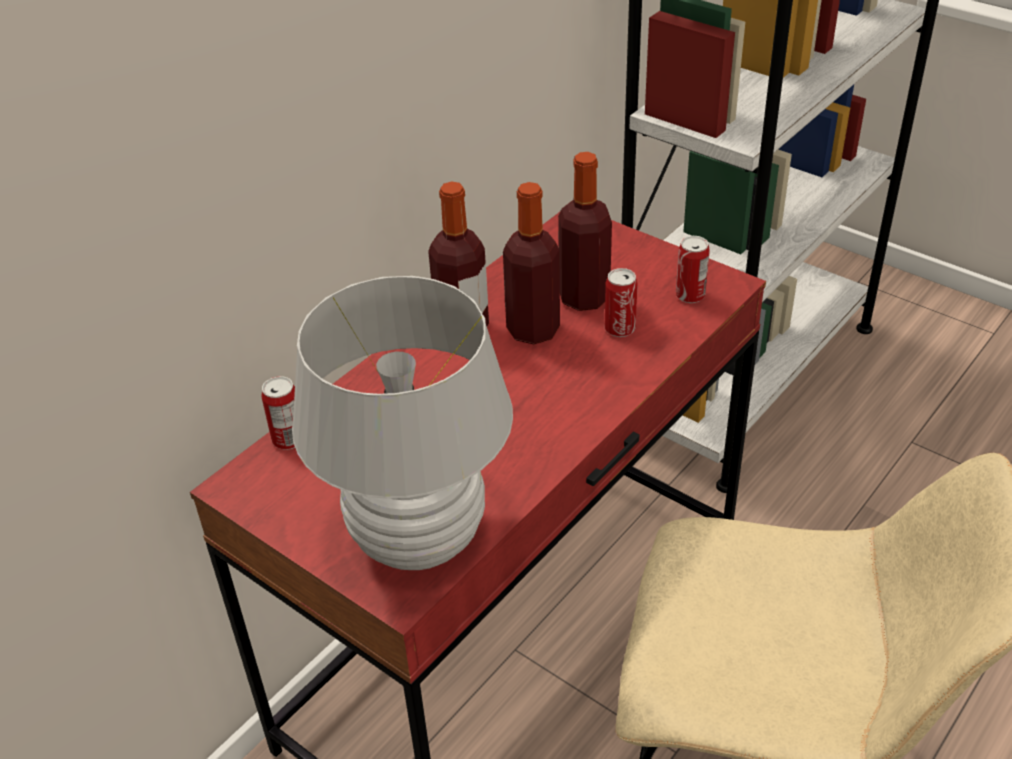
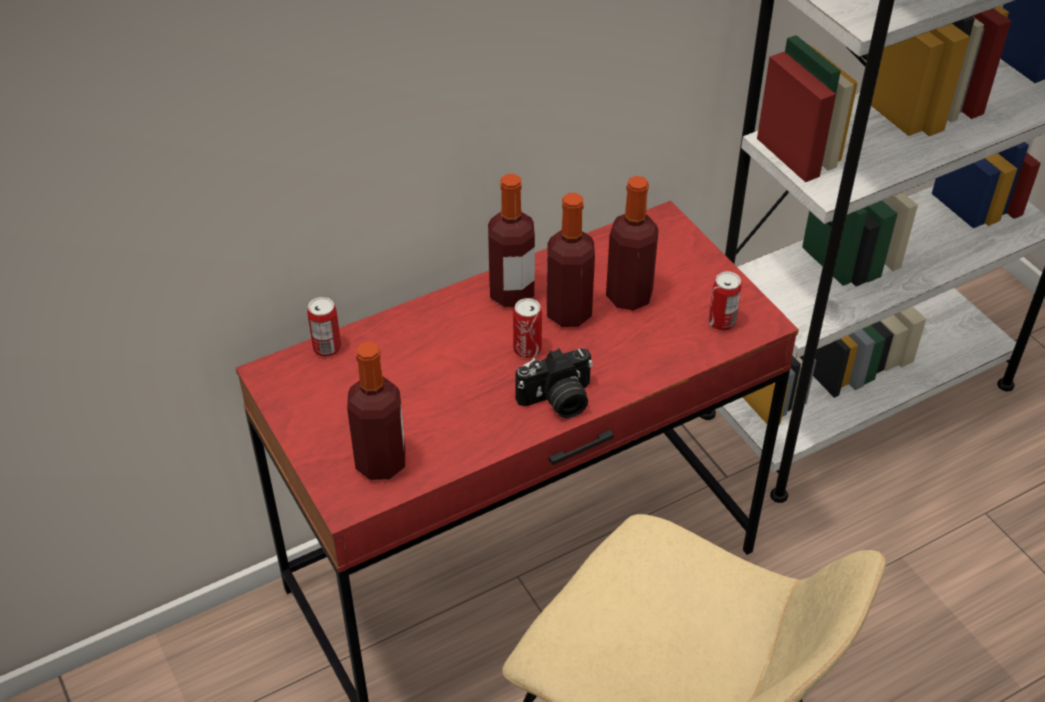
camera: 20 degrees right, 5 degrees up
(417, 538) = (381, 463): white table lamp -> bottle
(573, 415) = (558, 401): none -> camera
(619, 328) = (642, 335): can -> can (527, 349)

